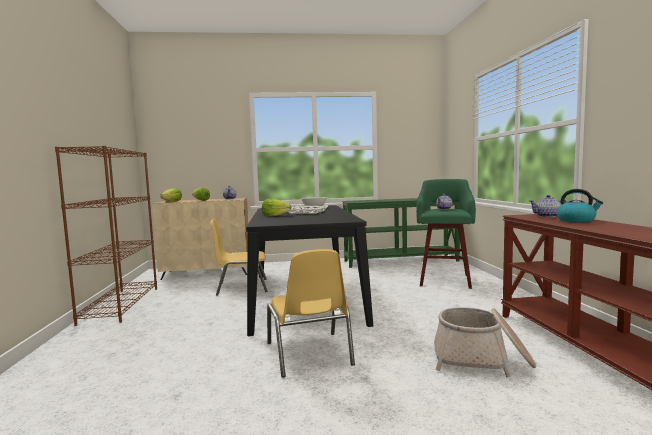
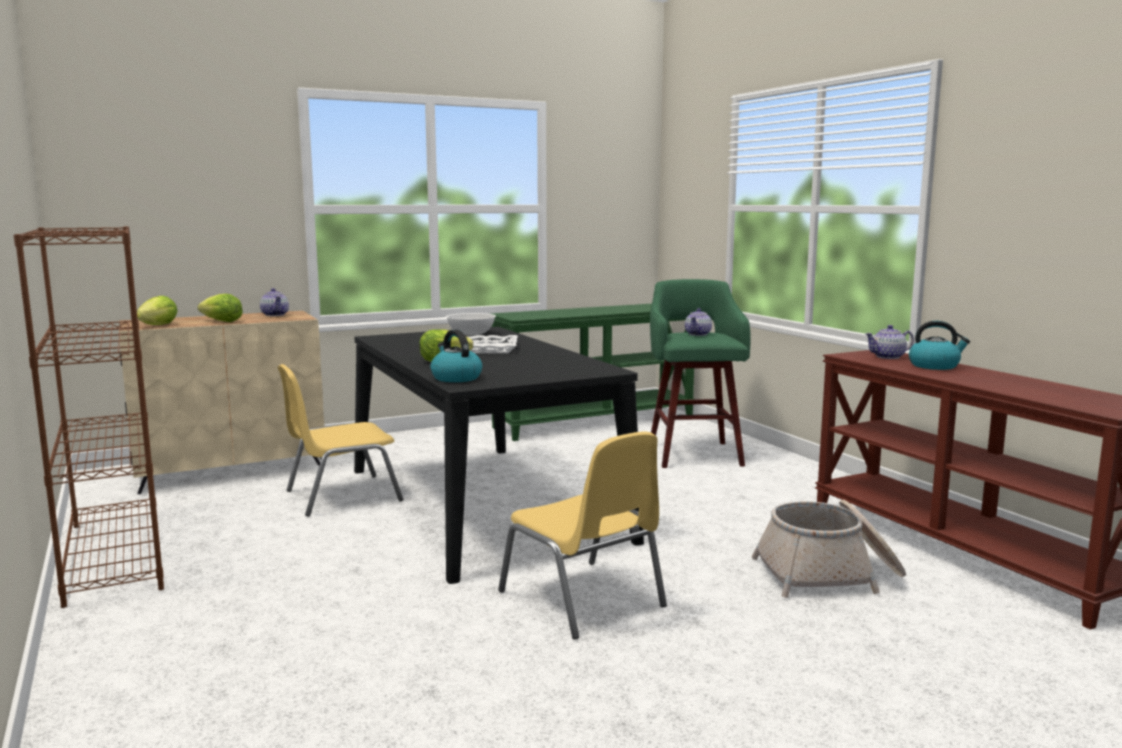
camera: 20 degrees left, 5 degrees up
(263, 221) = (455, 378): none -> kettle

